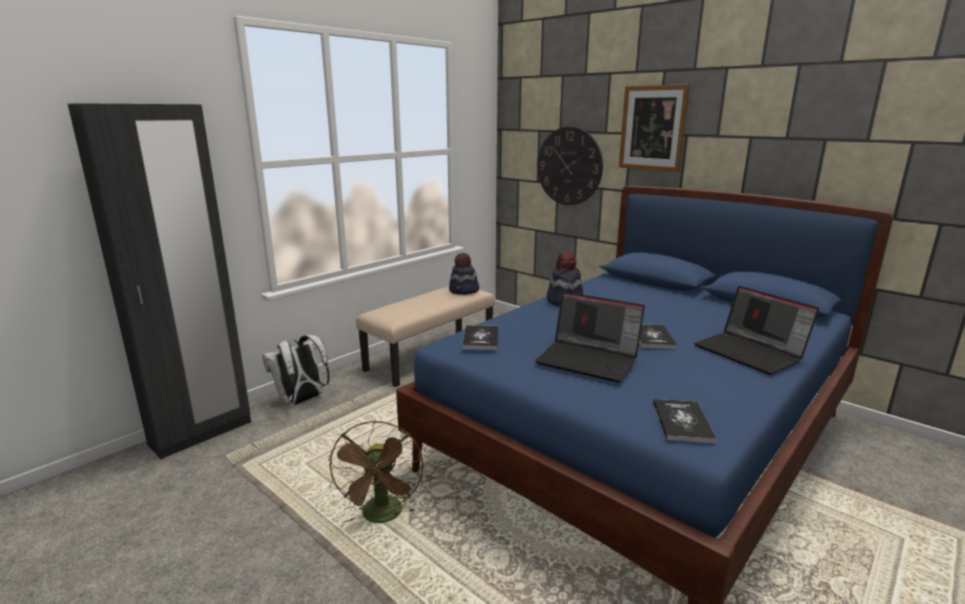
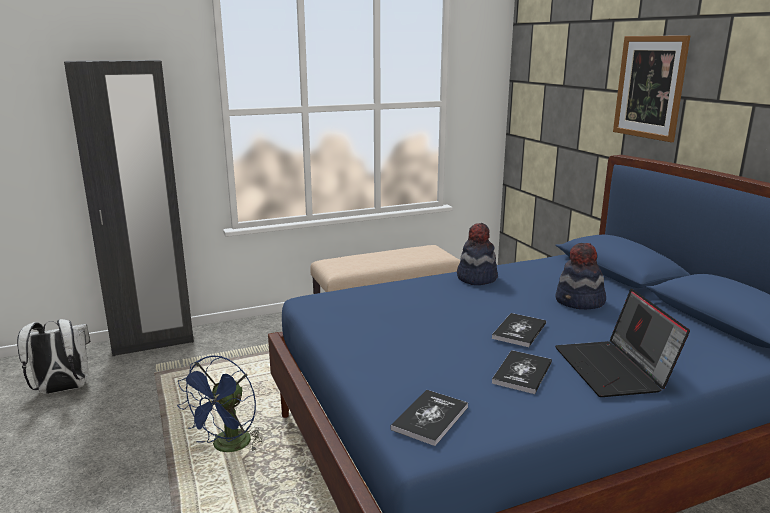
camera: 25 degrees right, 0 degrees up
(302, 400) = (245, 333): white backpack -> white backpack (62, 390)
(382, 517) = (227, 447): brown fan -> blue fan
(464, 291) = (430, 253): hat -> hat (579, 302)
(480, 338) = (343, 299): book -> book (522, 373)
(569, 166) = (568, 126): wall clock -> none
(589, 360) = (418, 339): laptop -> none

